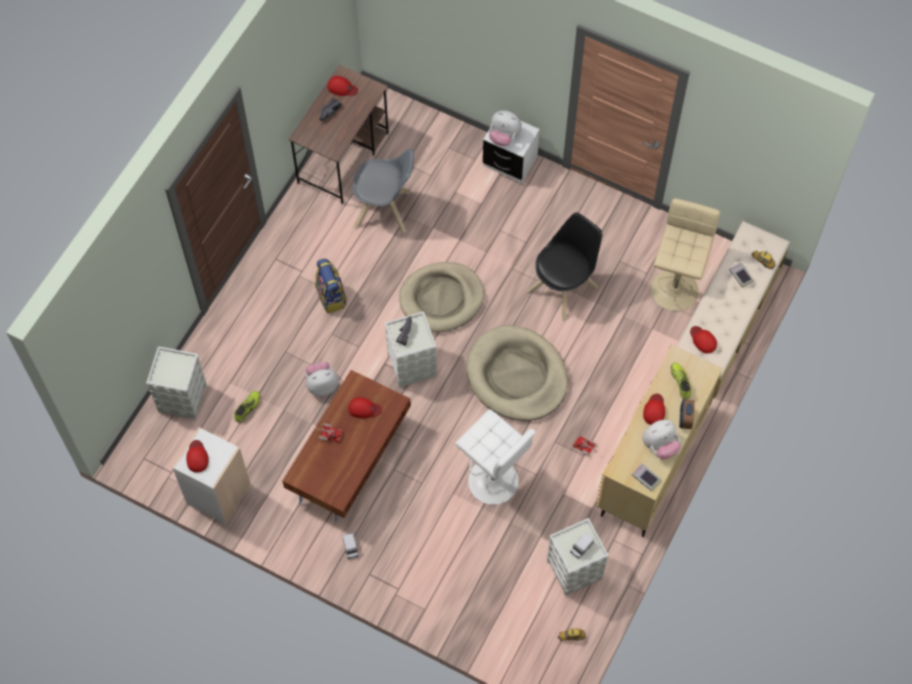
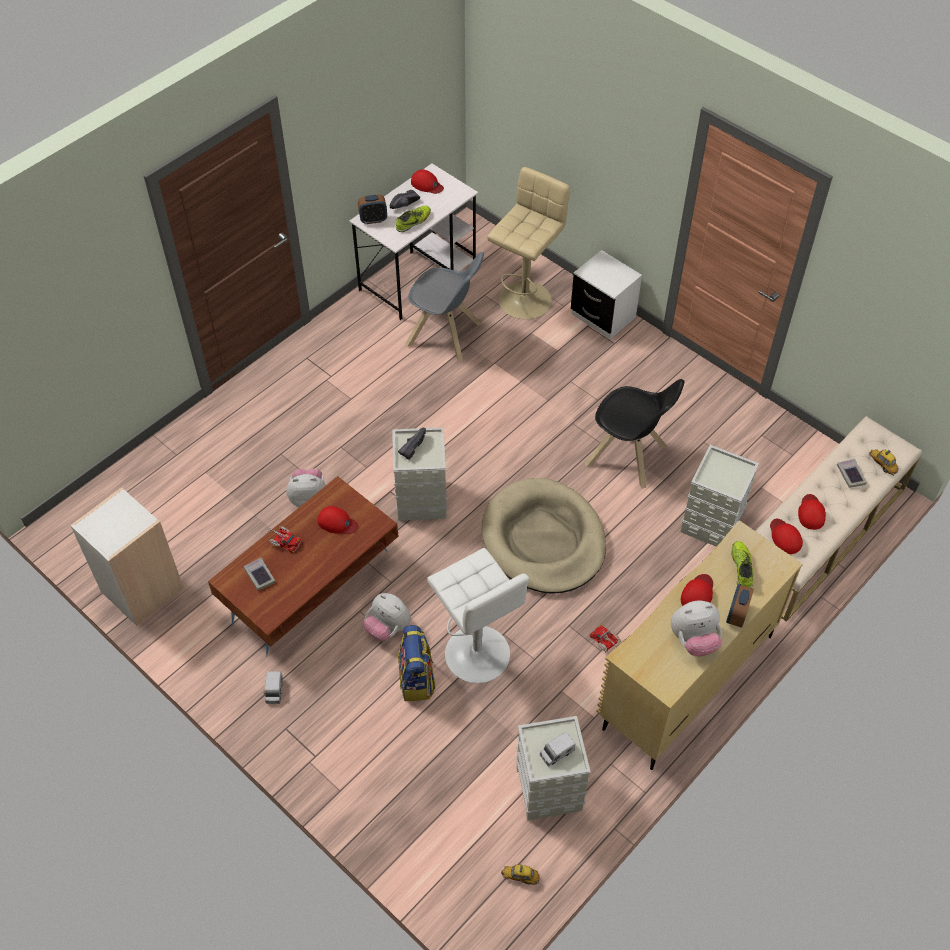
camera: 15 degrees right, 10 degrees down
(182, 397) = (145, 476): grey storage box -> grey storage box (711, 522)
(197, 457) = (104, 520): red cap -> red cap (811, 513)
(248, 408) = (214, 503): shoe -> shoe (413, 222)
(308, 134) = (373, 219): none -> alarm clock
(331, 297) = (354, 409): backpack -> backpack (417, 680)
(343, 157) = (418, 276): brown desk -> white desk
(441, 299) = (480, 437): beige dog bed -> none
(504, 137) = (598, 274): plush toy -> plush toy (388, 628)
(564, 288) = (628, 456): black chair -> black chair turned 60 degrees clockwise
(646, 478) = (664, 676): book -> book (259, 576)
(675, 289) = (764, 486): beige stool -> beige stool (525, 300)

